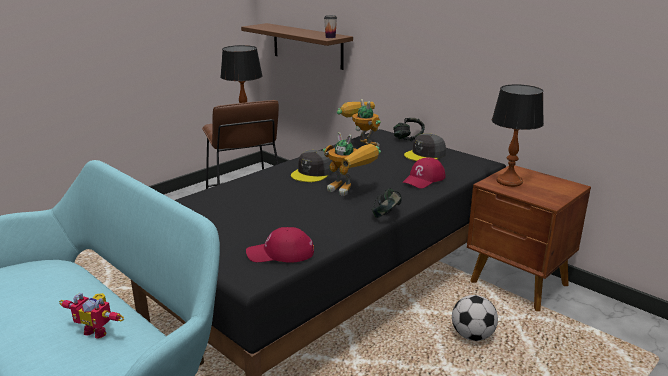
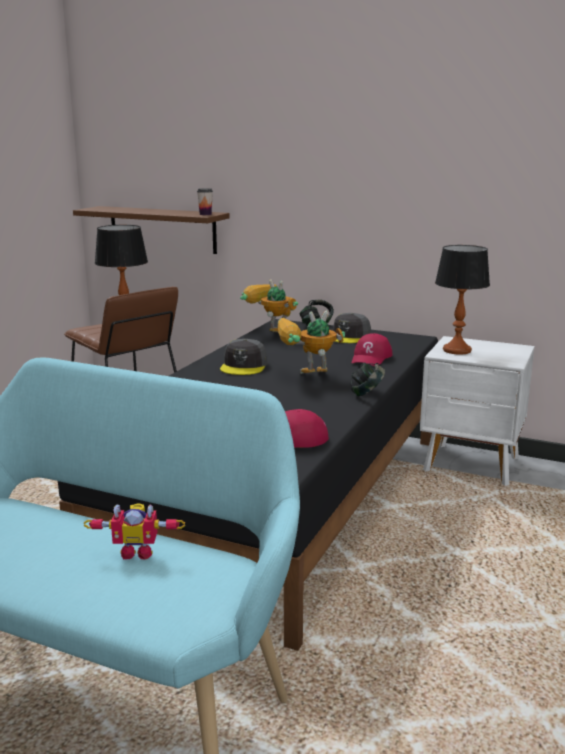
camera: 20 degrees left, 5 degrees down
(350, 191) = (305, 377): toy robot -> toy robot turned 150 degrees clockwise
(472, 335) = (460, 519): football -> none
(519, 285) = (472, 465): brown nightstand -> white nightstand

